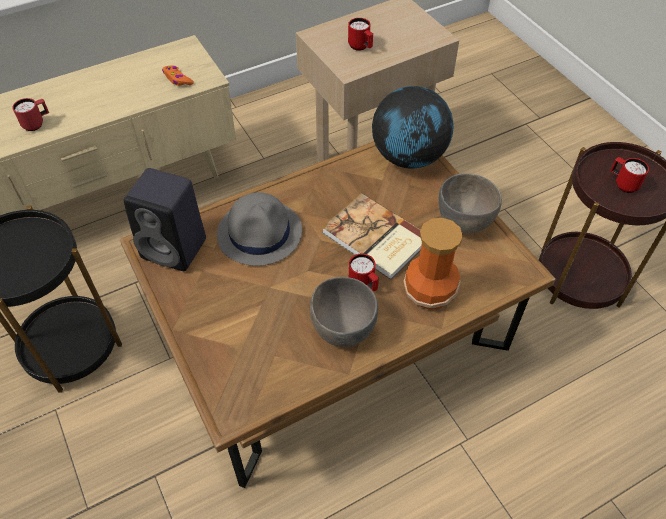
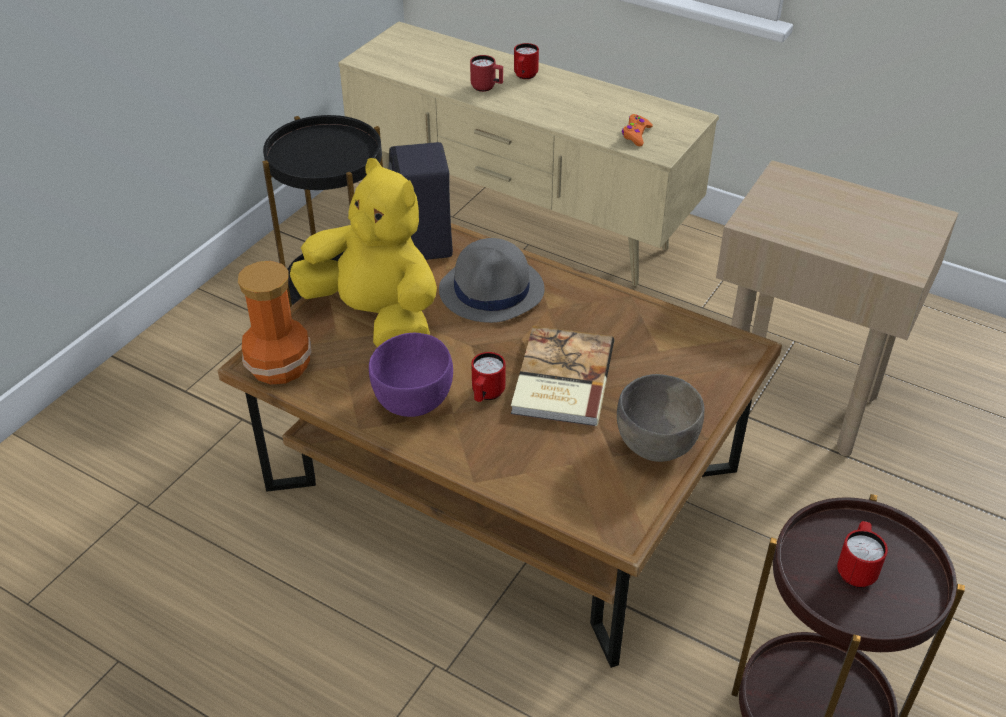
camera: 60 degrees right, 10 degrees down
(234, 313) = (376, 317): none -> yellow plush toy
(343, 328) = (414, 402): grey bowl -> purple bowl
(361, 47) = (804, 214): red mug -> red mug (524, 76)
(409, 157) = (720, 359): globe -> none
(431, 290) = (522, 454): vase -> vase (280, 366)

